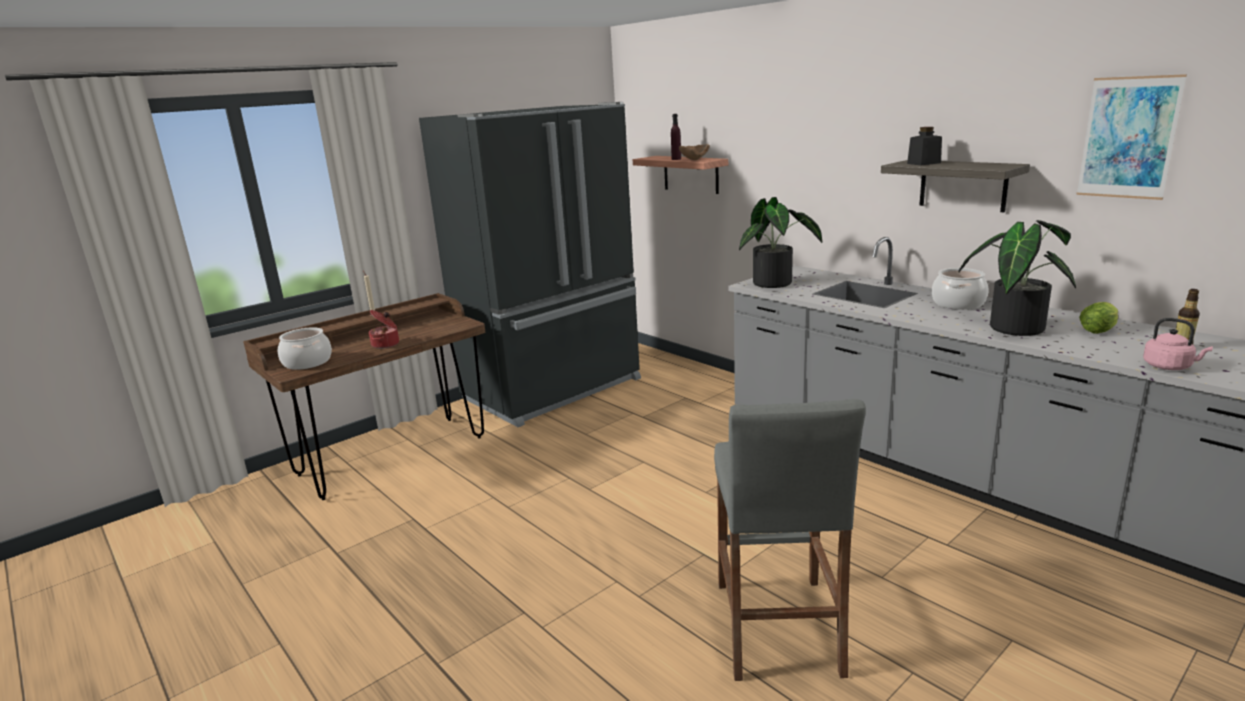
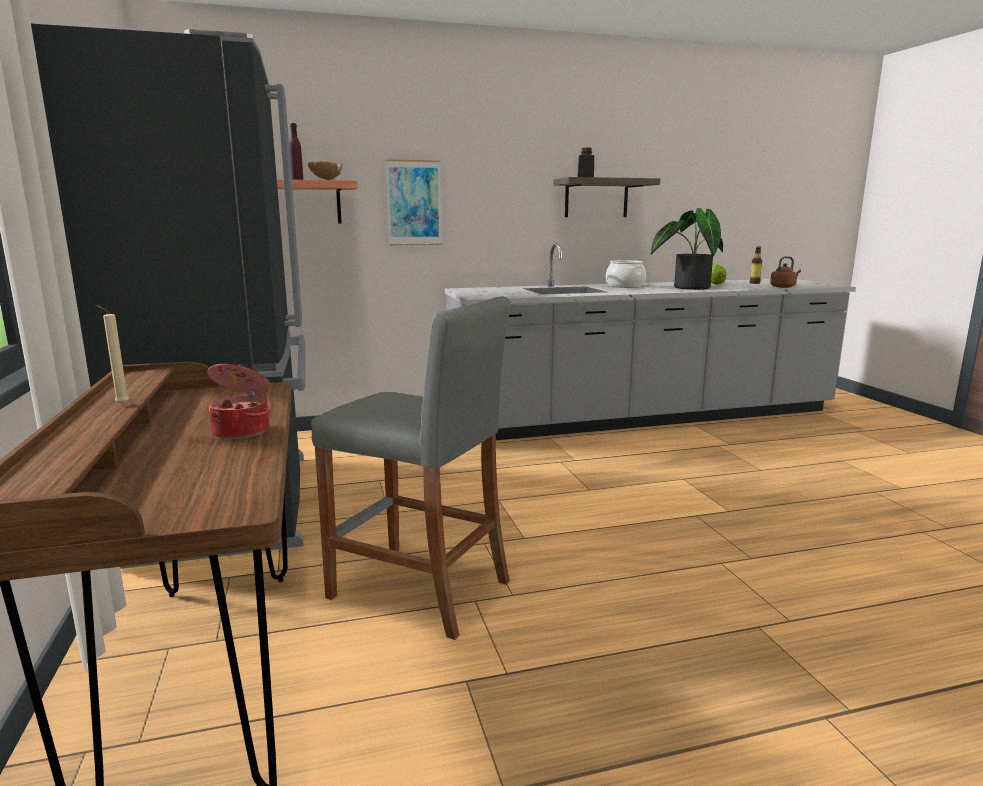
camera: 65 degrees left, 5 degrees down
(307, 362) = (193, 491): cooking pot -> none
(777, 283) = (493, 294): potted plant -> none
(777, 627) = (815, 516): grey stool -> grey stool (420, 589)
(1128, 138) = (692, 162): picture -> picture (414, 203)
(1169, 367) = (783, 287): pink kettle -> brown kettle

